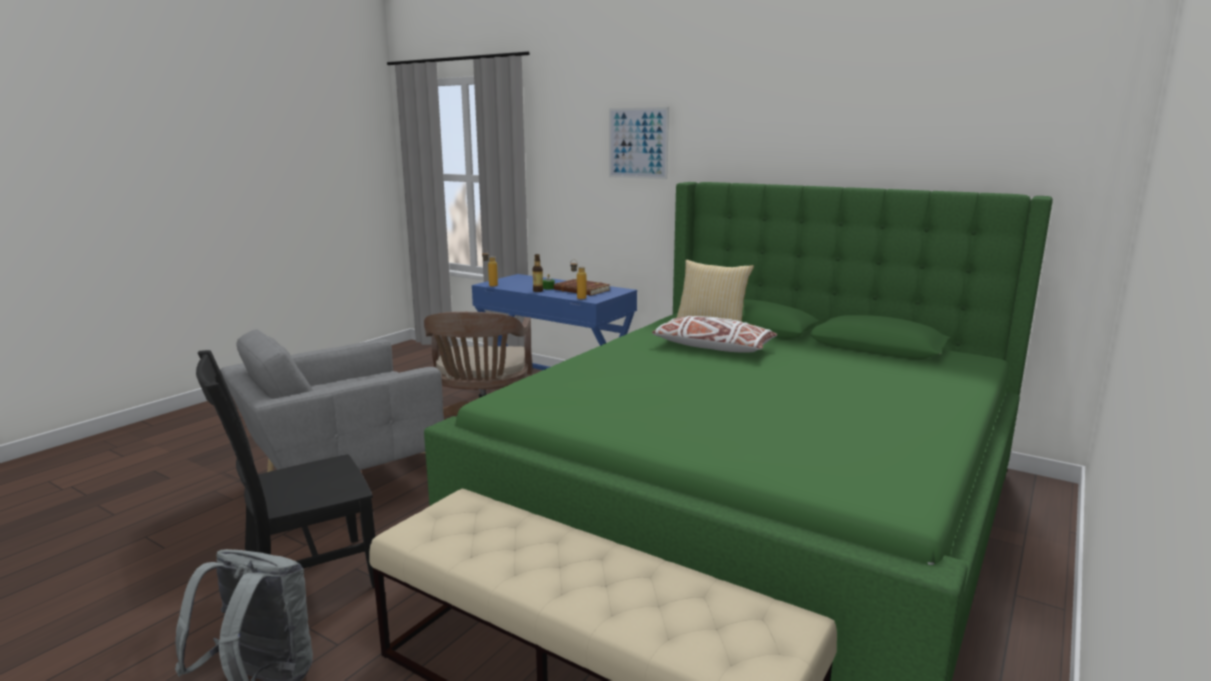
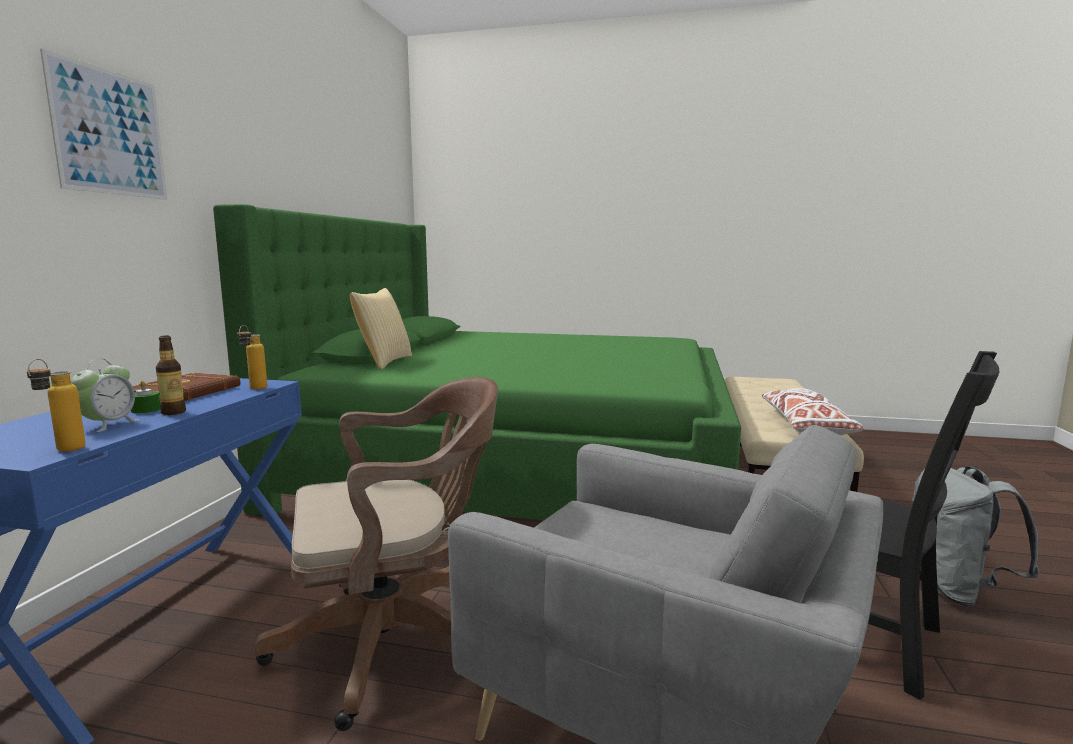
camera: 110 degrees left, 5 degrees down
(526, 286) = (109, 425): none -> alarm clock
(712, 347) = (450, 360): white pillow -> white pillow (806, 426)

